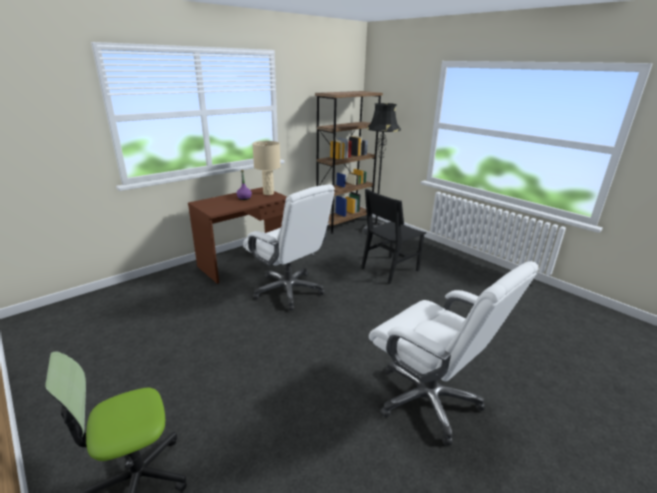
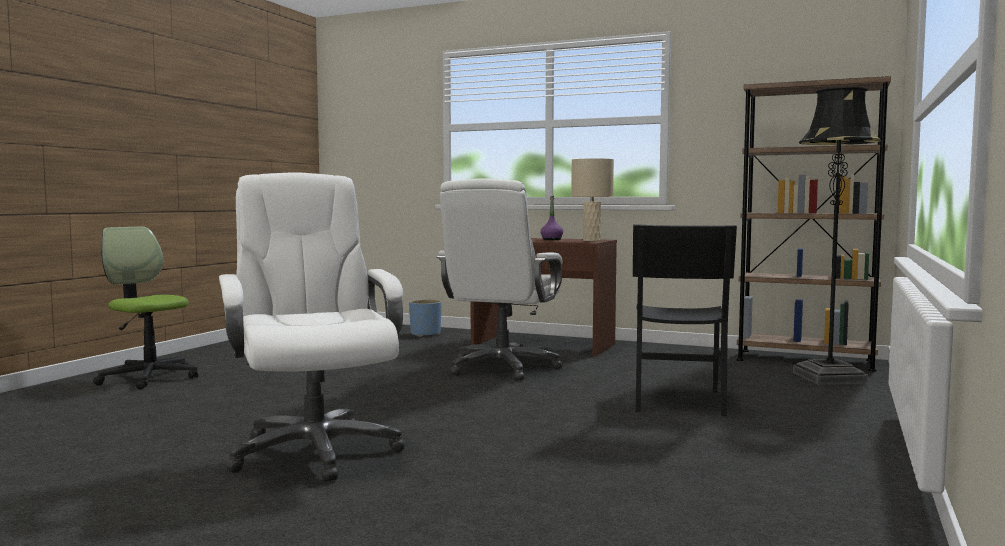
camera: 65 degrees right, 20 degrees down
(155, 289) = (425, 334): none -> blue planter
(389, 269) = (678, 401): black chair -> black chair turned 105 degrees counterclockwise
(428, 399) = (314, 451): white office chair -> white office chair turned 135 degrees clockwise

